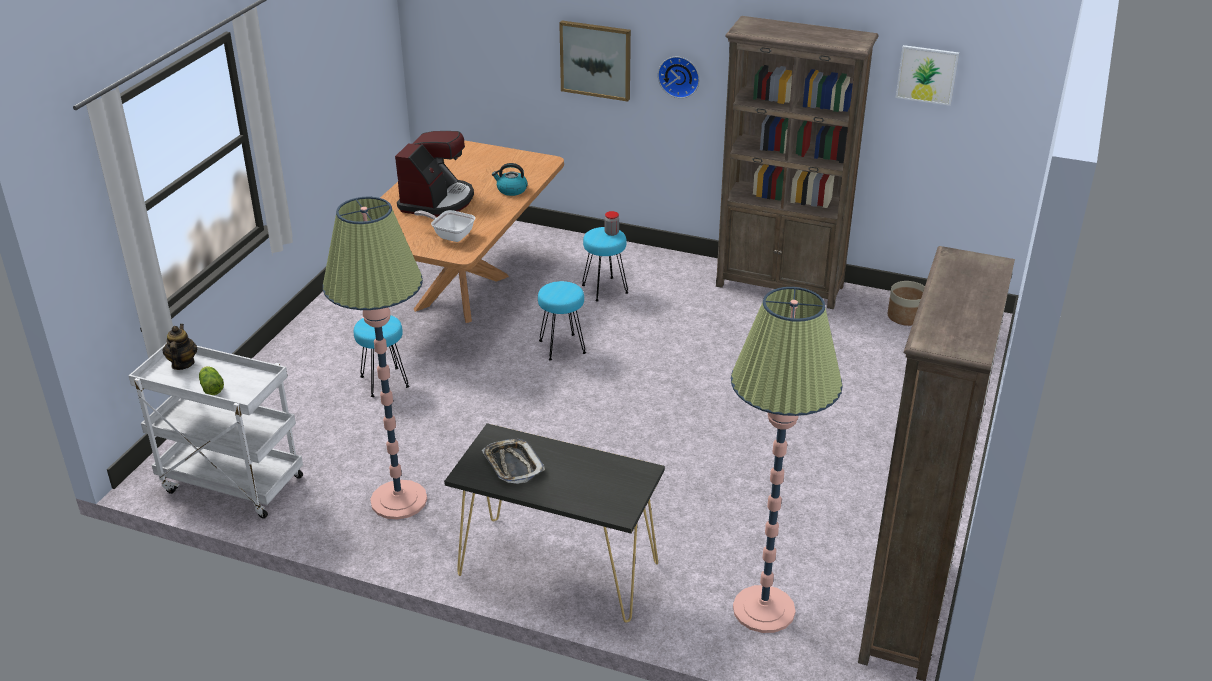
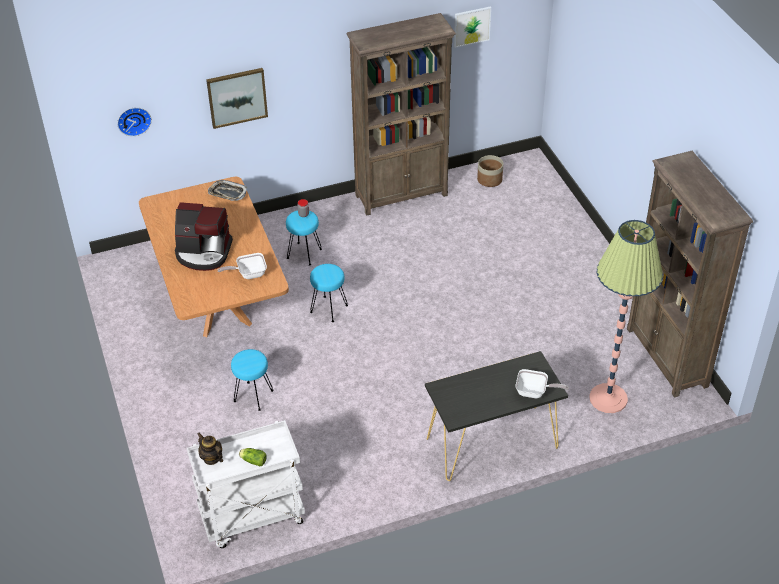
camera: 40 degrees left, 10 degrees up
(399, 500) = (362, 462): floor lamp -> none
(437, 201) = (203, 253): coffee machine -> coffee machine turned 120 degrees clockwise
(511, 190) = (239, 219): kettle -> none
(512, 465) = (470, 398): tray -> tray (227, 193)
(594, 502) = (534, 392): none -> frying pan
(679, 76) = (303, 85): wall clock -> wall clock (133, 120)

